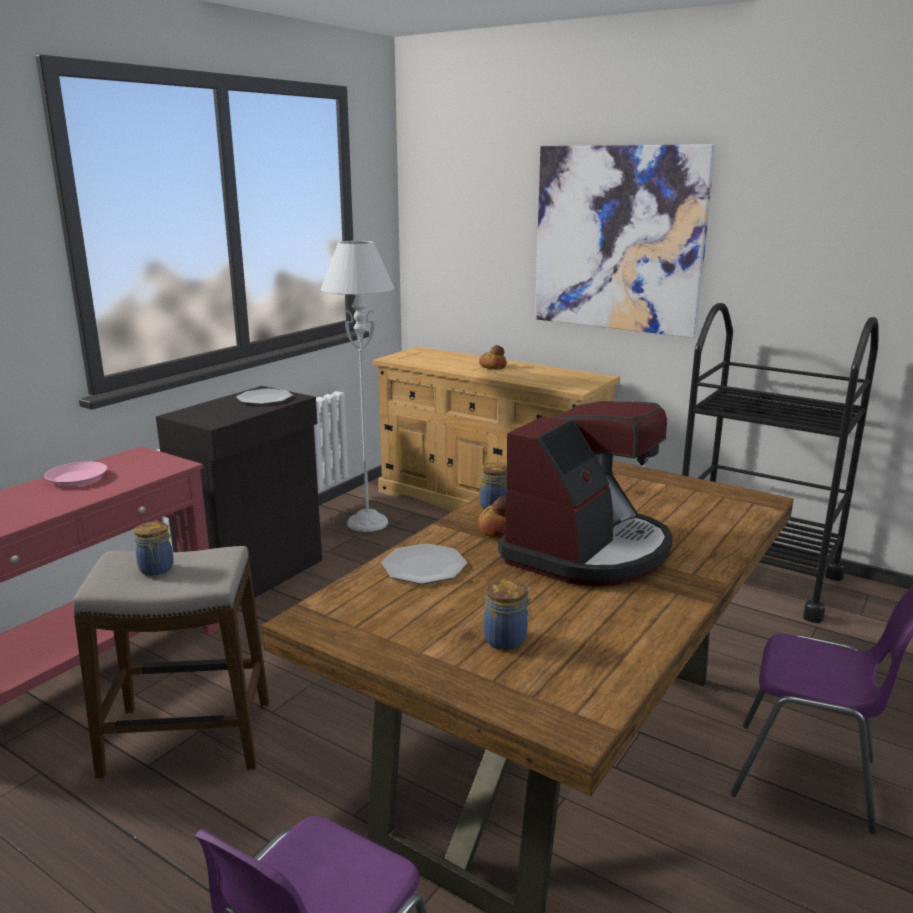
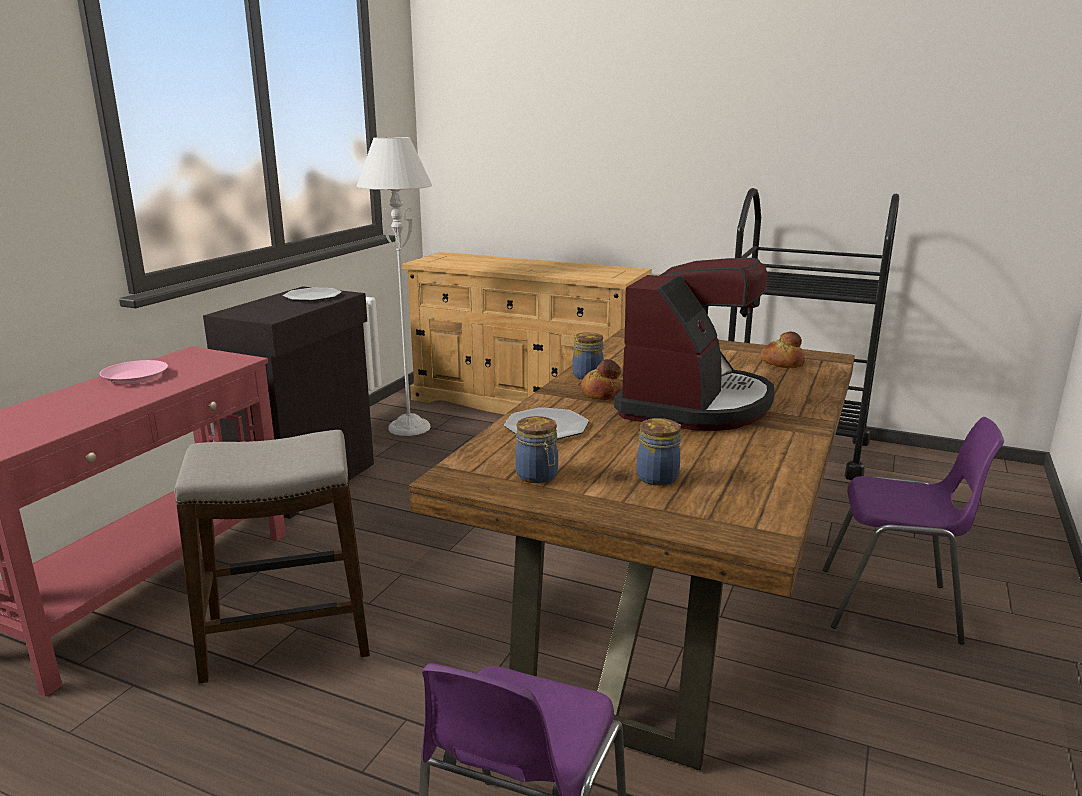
camera: 10 degrees left, 0 degrees up
(156, 569) = (255, 455): jar -> jar (538, 476)
(493, 366) = (526, 265): bread -> bread (782, 363)
(618, 239) = (645, 134): picture -> none

